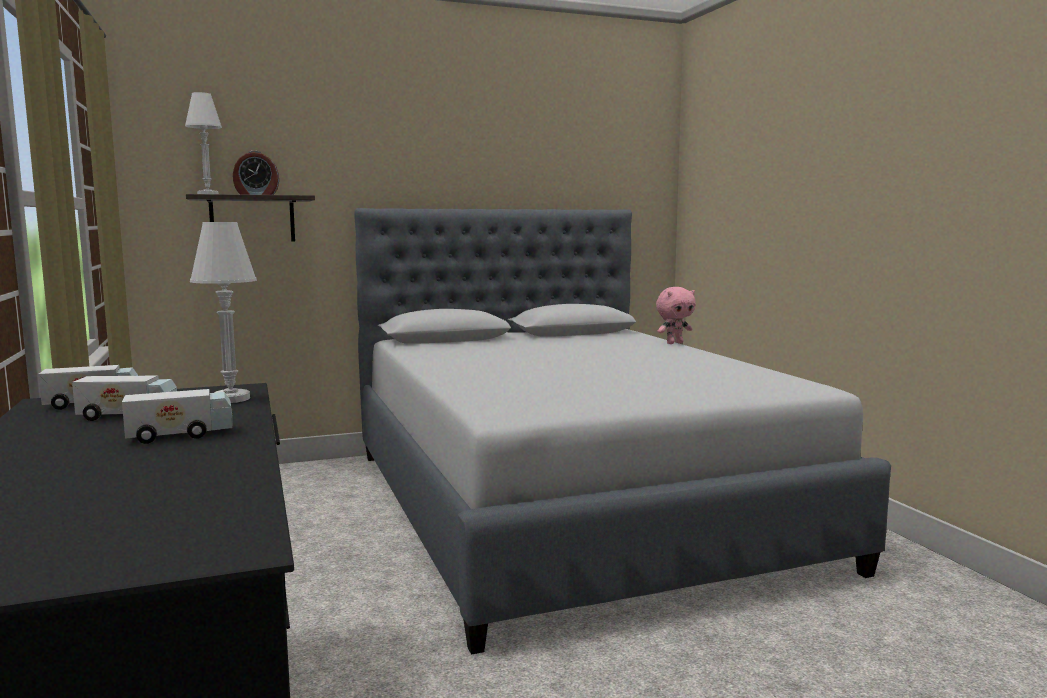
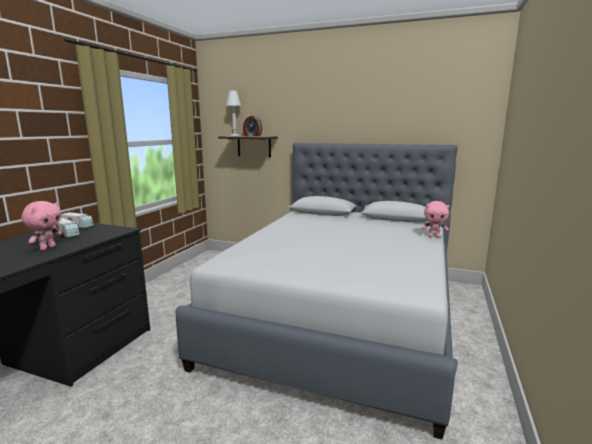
camera: 40 degrees right, 5 degrees up
(181, 435) = (47, 248): toy truck -> pink plush toy
(231, 399) = (107, 234): white table lamp -> none

